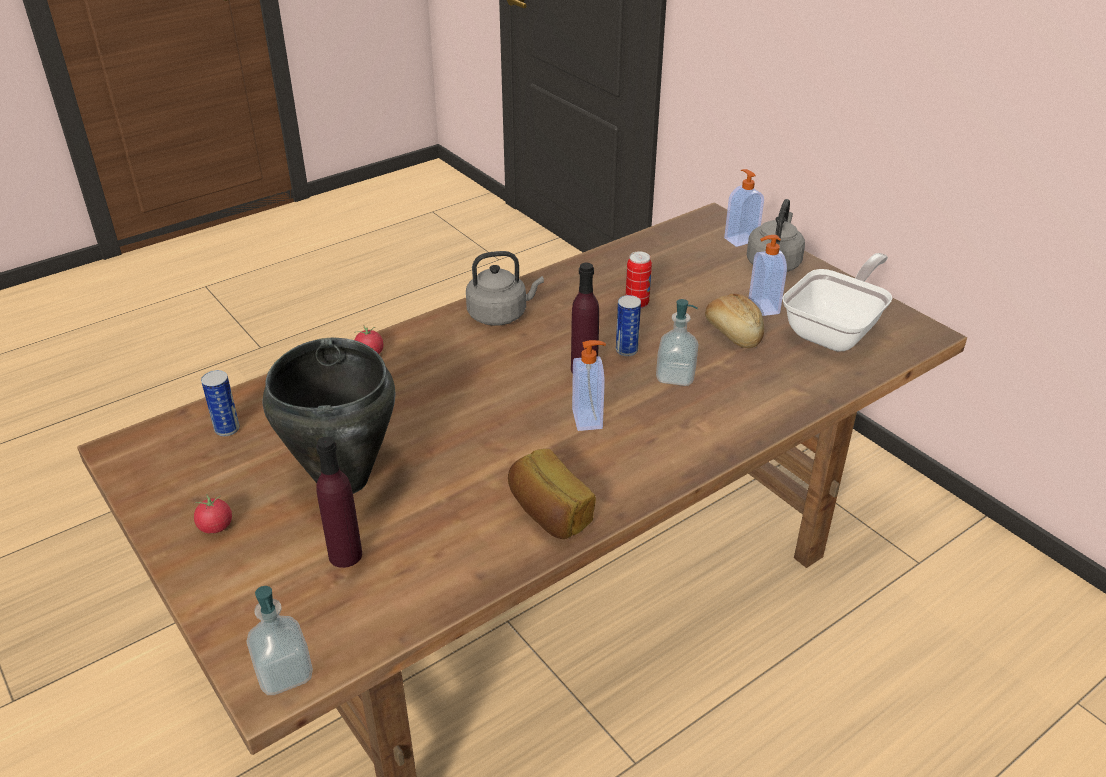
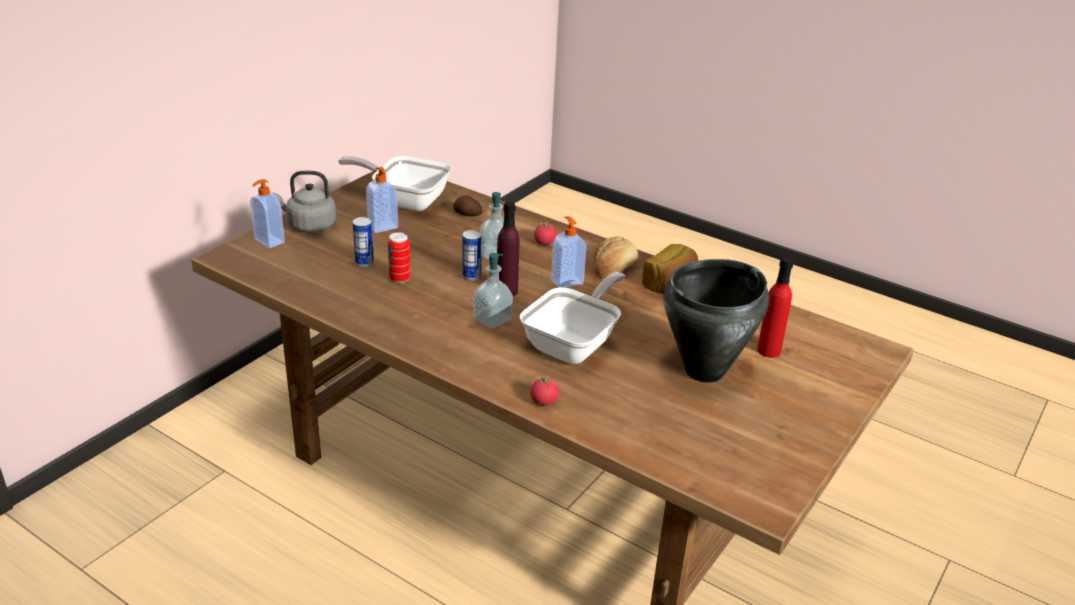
camera: 110 degrees left, 5 degrees down
(216, 526) = (795, 415): tomato -> tomato (544, 243)
(227, 429) = (695, 451): can -> can (364, 263)
(284, 673) = (867, 348): soap dispenser -> soap dispenser (492, 319)
(345, 555) = (768, 350): purple bottle -> red bottle
(452, 394) = (575, 344): none -> frying pan
(500, 315) = (446, 342): grey kettle -> none
(733, 332) = (425, 236): bread -> bread (613, 268)
(791, 372) = (467, 214): none -> potato

